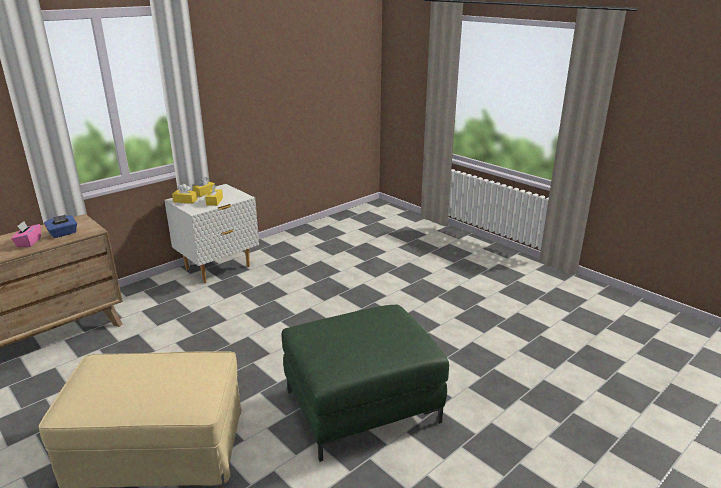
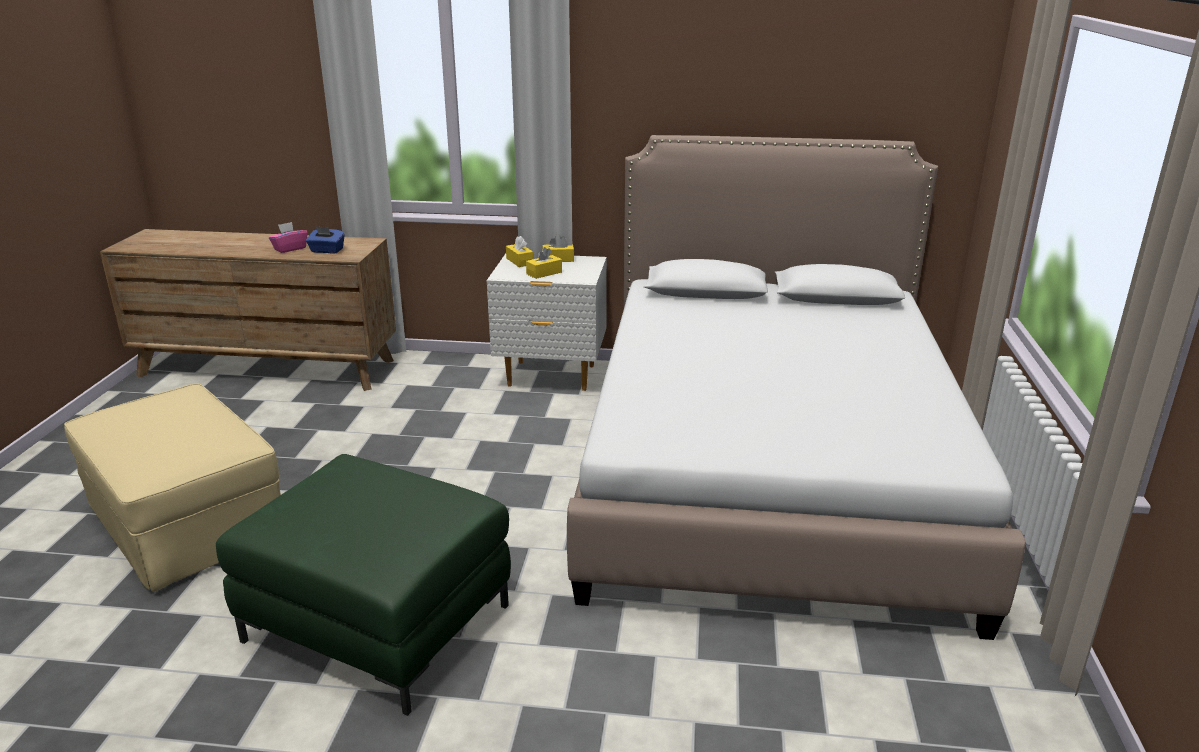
camera: 50 degrees right, 0 degrees up
(384, 259) = (766, 469): none -> bed

